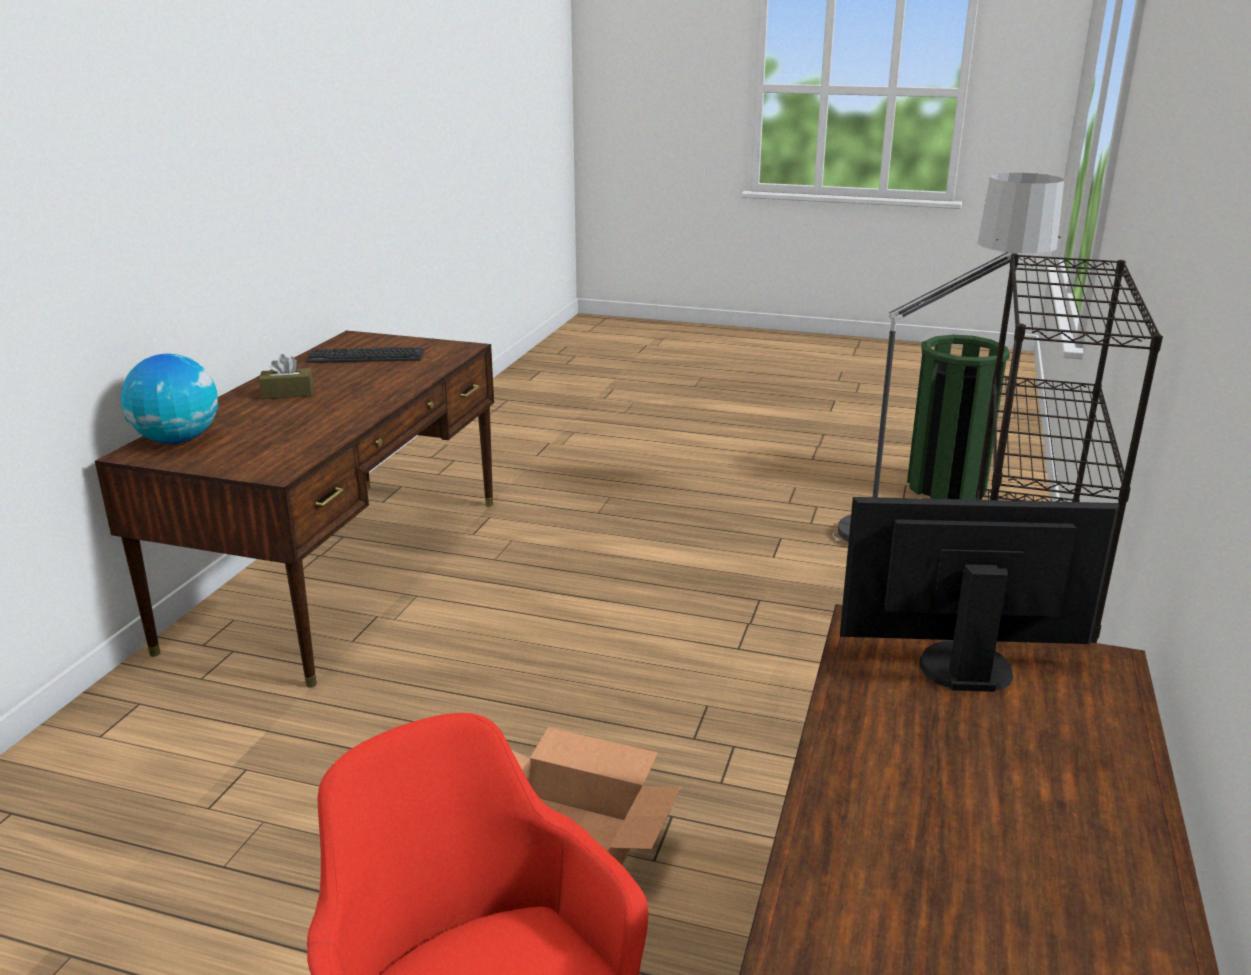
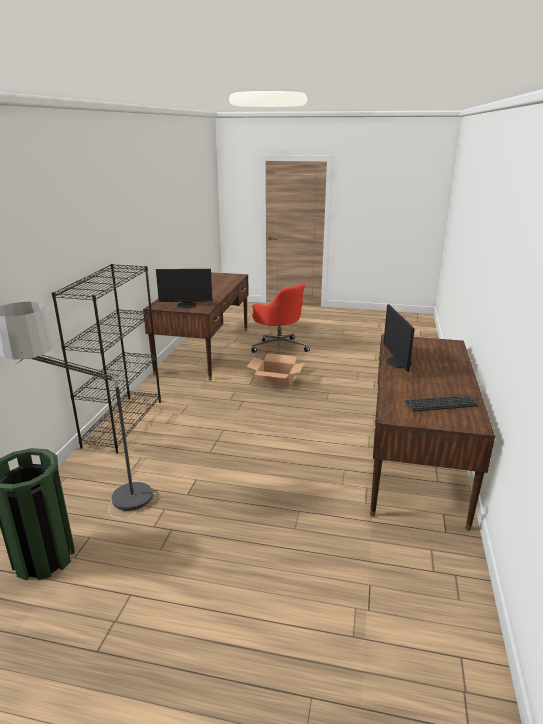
camera: 175 degrees right, 0 degrees up
(177, 440) = (448, 348): globe -> none
(287, 393) = (443, 374): brown tissue box -> none
(348, 415) = (397, 363): none -> monitor

